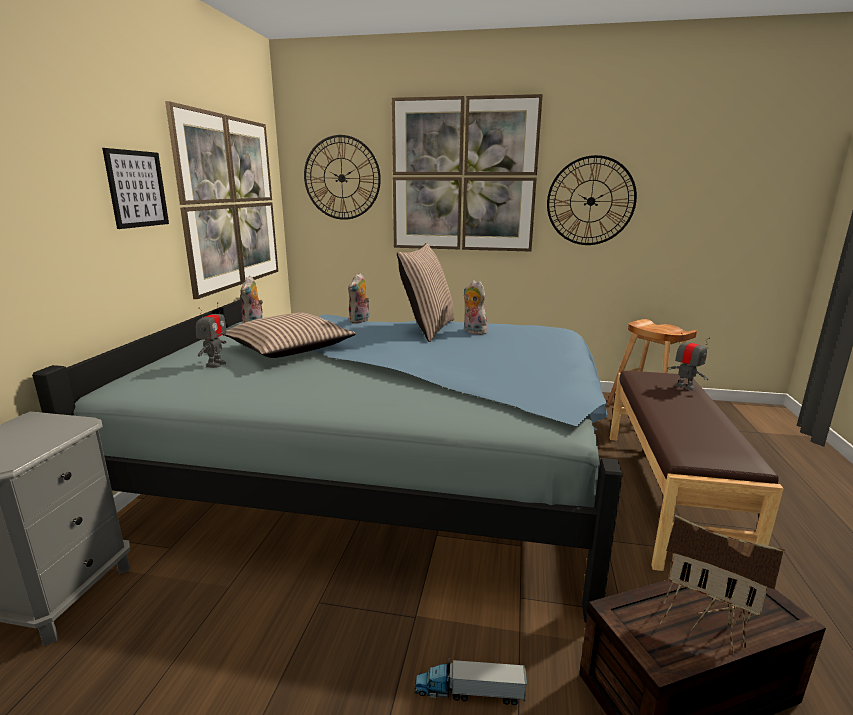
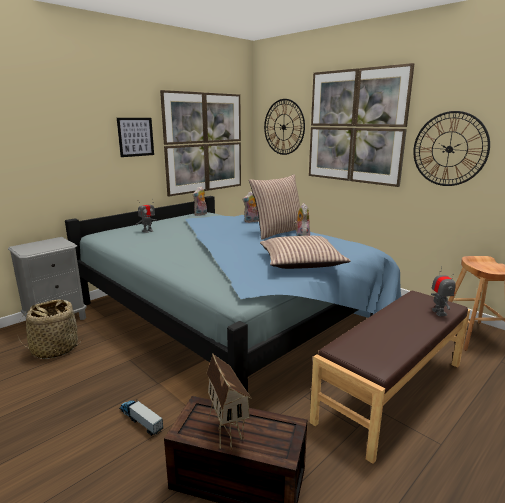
camera: 35 degrees right, 0 degrees up
(134, 655) = (55, 349): none -> basket
(289, 348) = (190, 229): pillow -> pillow (301, 262)

